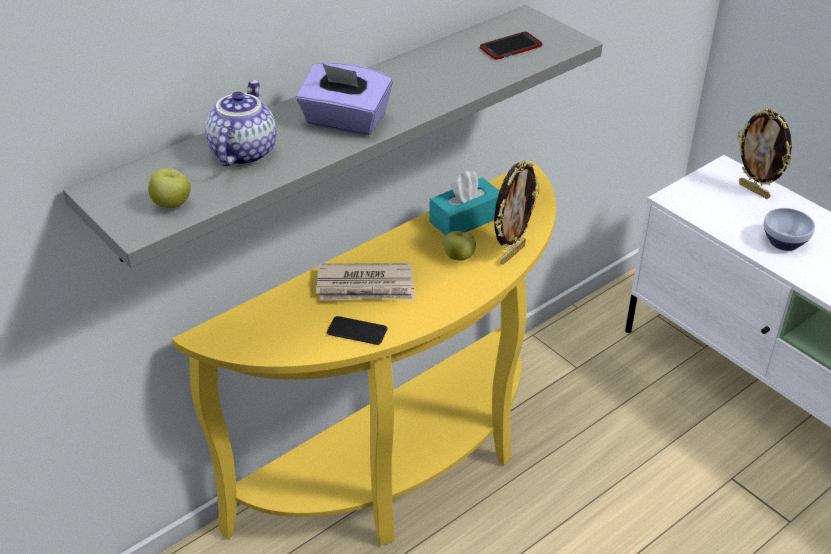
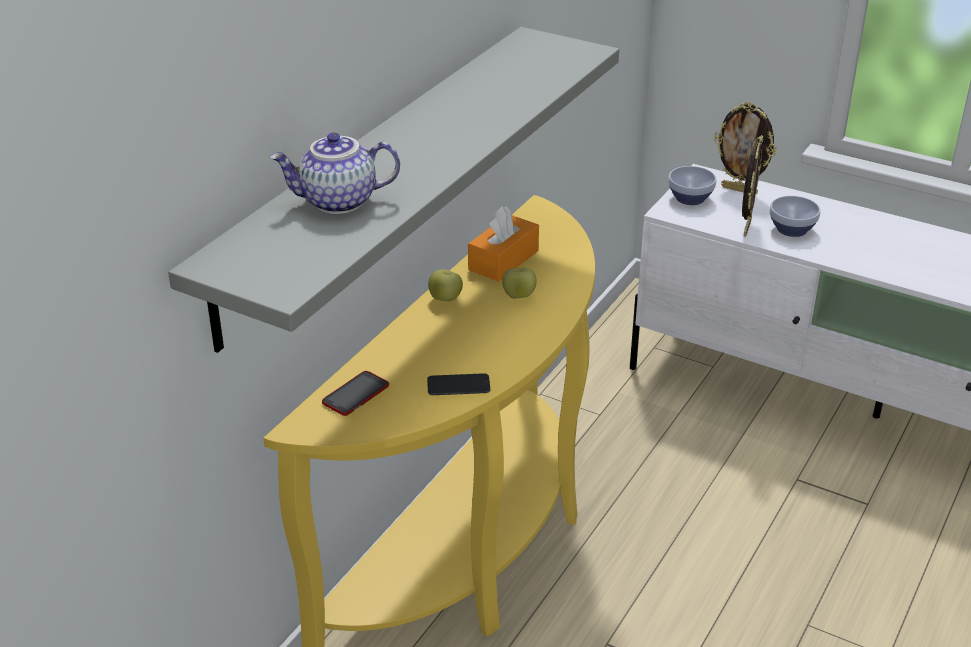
camera: 20 degrees left, 5 degrees down
(172, 204) = (302, 262): apple -> apple (445, 299)
(242, 152) = (338, 202): teapot -> teapot turned 90 degrees counterclockwise
(345, 121) = (423, 156): purple tissue box -> none
(366, 286) = (441, 342): newspaper -> none
(465, 219) = (503, 260): turquoise tissue box -> orange tissue box
(511, 47) = (535, 65): phone -> phone (356, 394)
(511, 253) = (568, 282): picture frame -> picture frame (745, 227)
(700, 189) = (689, 198): none -> bowl

